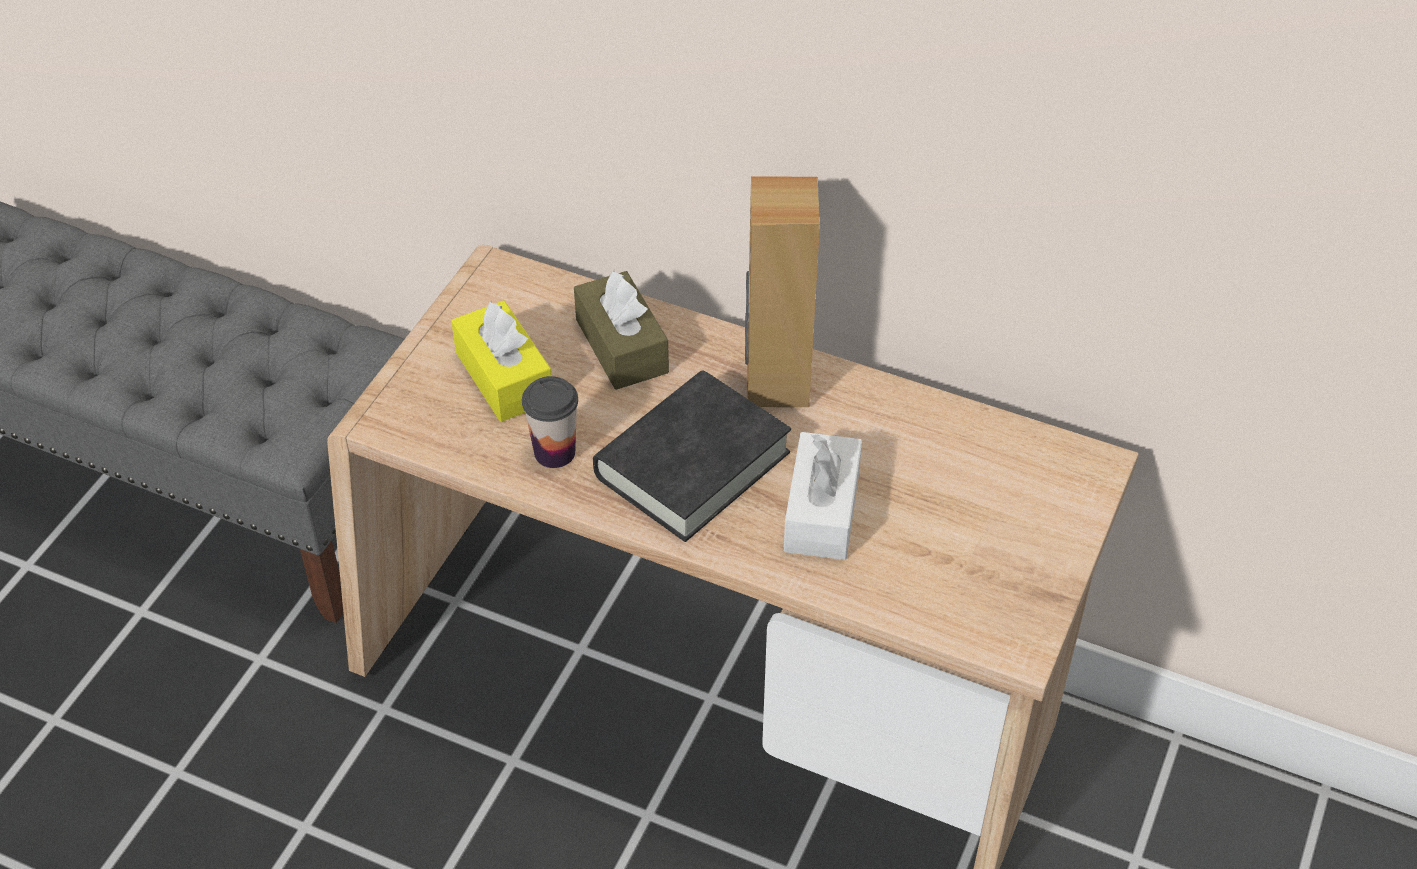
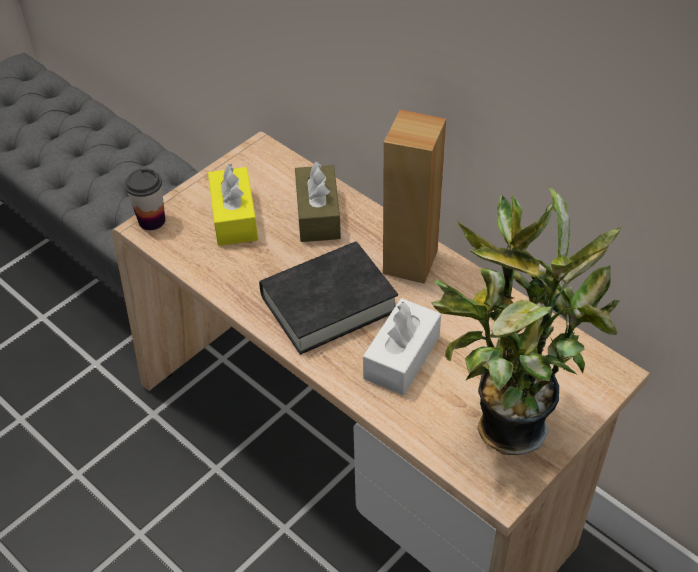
camera: 20 degrees right, 0 degrees up
(554, 452) = (243, 273): cup -> cup (152, 220)
(987, 564) = (503, 425): none -> potted plant

